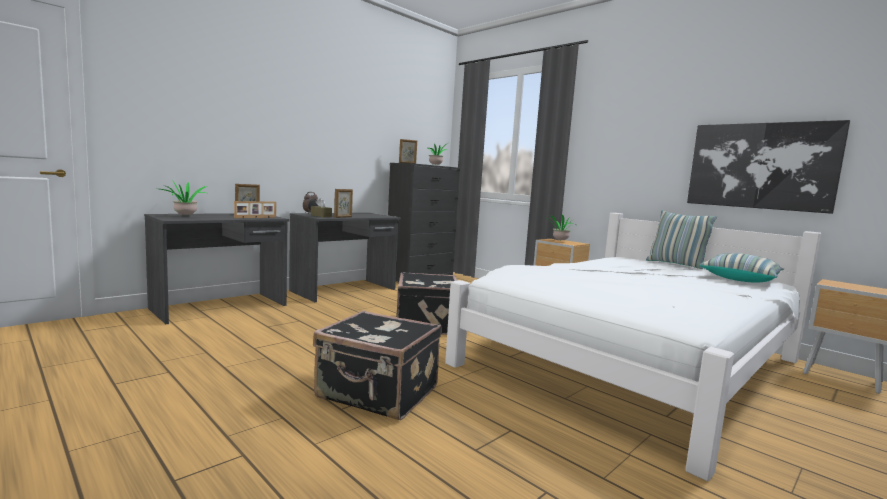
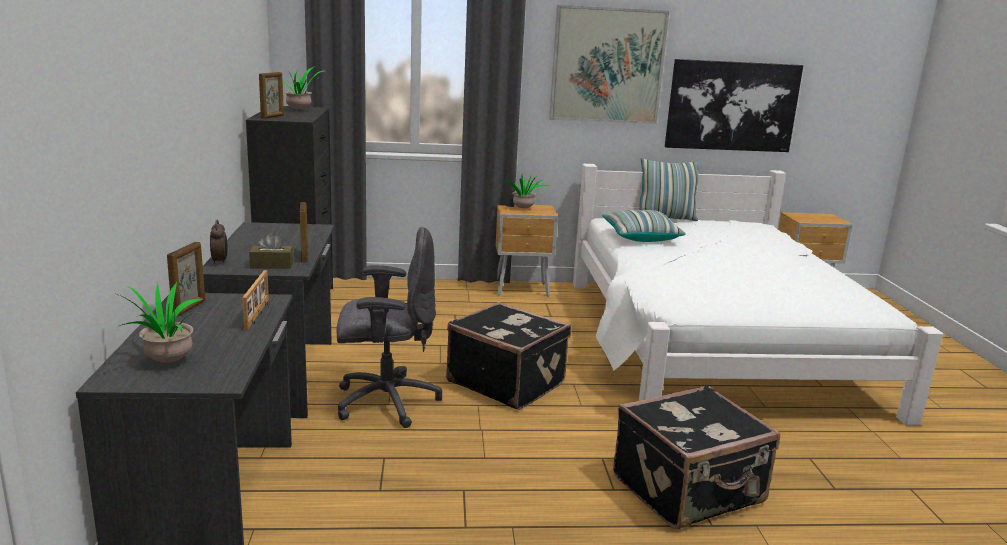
camera: 50 degrees left, 10 degrees up
(355, 309) = (385, 401): none -> grey office chair
(639, 135) = (607, 65): none -> picture
(740, 279) = (745, 229): pillow -> pillow (640, 237)

